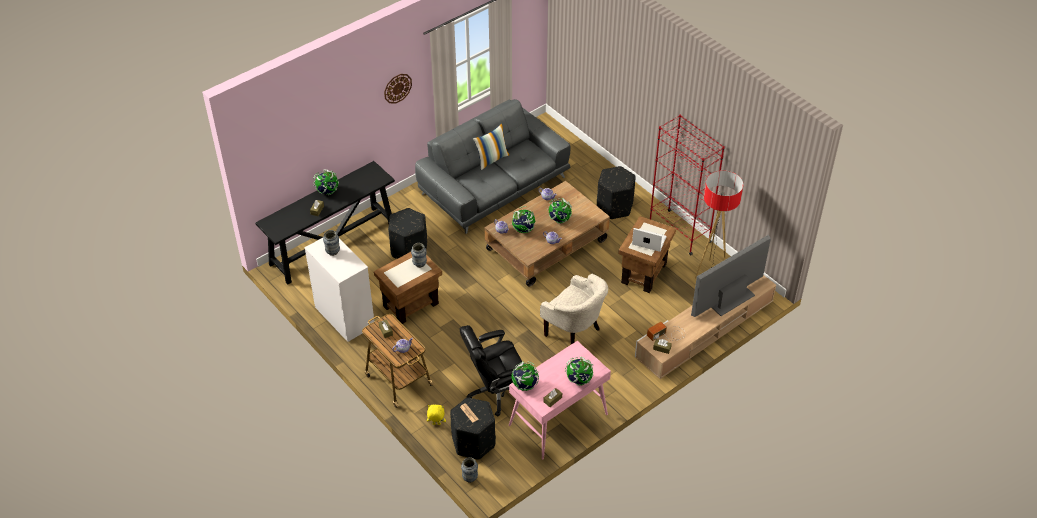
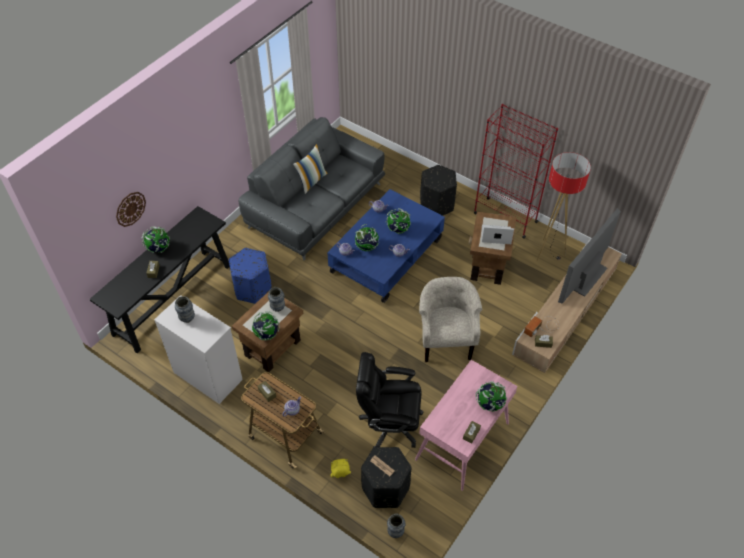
camera: 15 degrees left, 5 degrees up
(397, 88) = (210, 126): wall clock -> wall clock (130, 209)
(409, 250) = (253, 289): black ottoman -> blue ottoman
(496, 391) = (389, 424): black office chair -> black office chair turned 45 degrees clockwise
(524, 385) = (436, 424): globe -> globe (266, 334)
(546, 245) = (386, 255): brown coffee table -> blue coffee table
(575, 333) = (445, 342): beige armchair -> beige armchair turned 120 degrees counterclockwise

